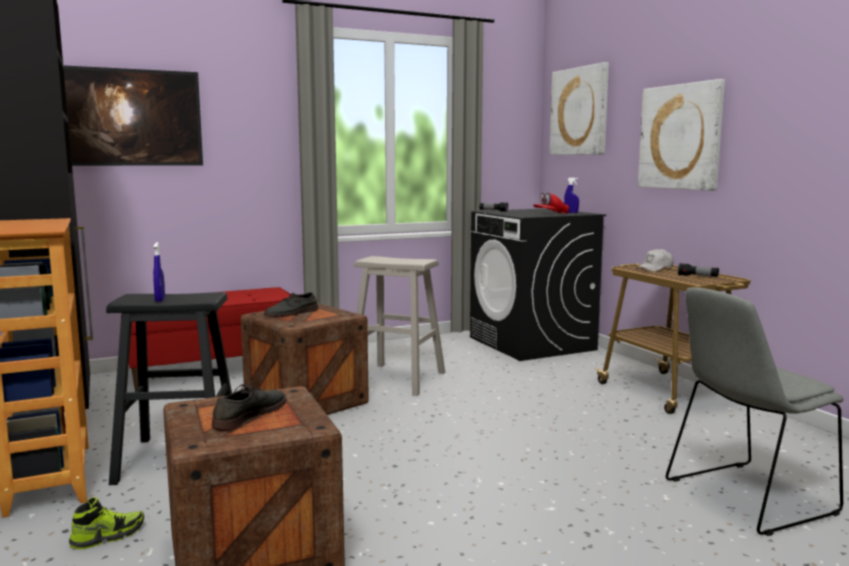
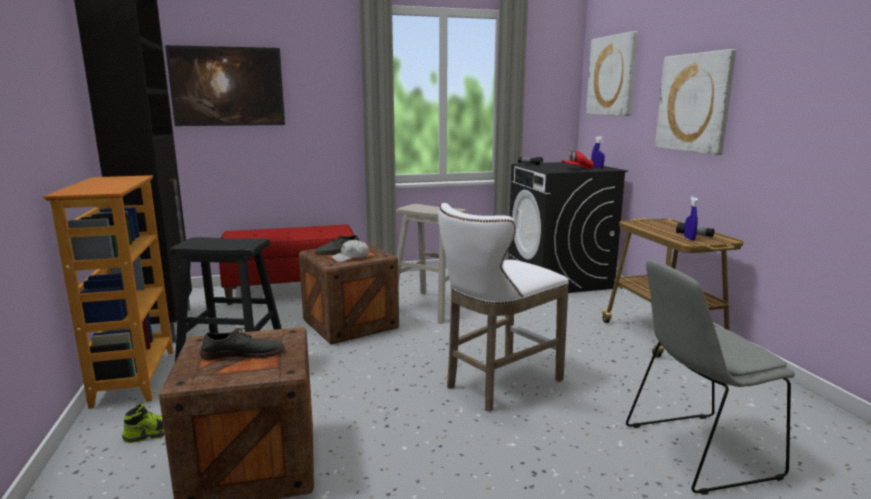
camera: 10 degrees right, 5 degrees up
(160, 300) = (212, 244): blue spray bottle -> blue spray bottle (689, 238)
(249, 414) = (243, 354): grey shoe -> grey shoe turned 45 degrees clockwise
(509, 451) = (497, 384): none -> white stool
(655, 268) = (659, 224): white cap -> white cap (350, 258)

